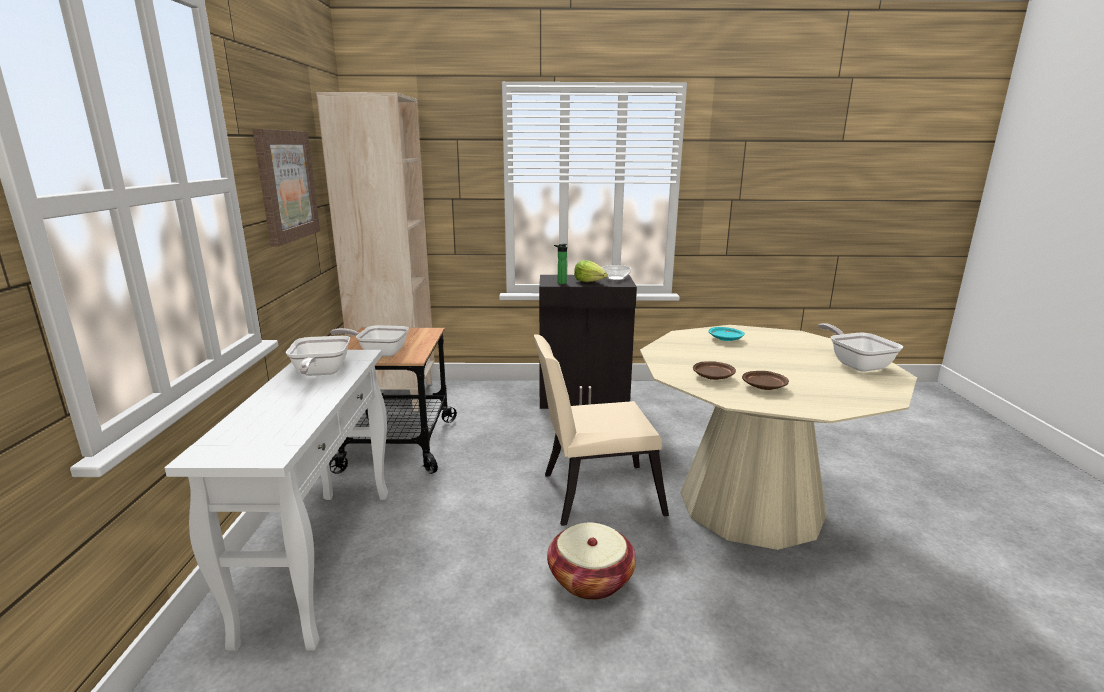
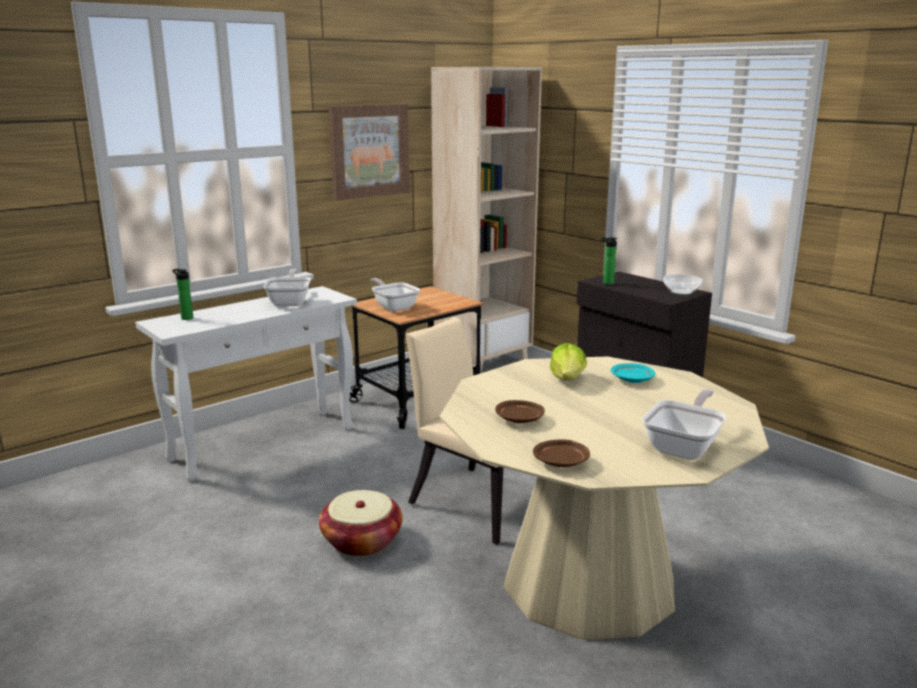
camera: 50 degrees right, 0 degrees up
(236, 433) = (186, 318): none -> bottle
(320, 373) = (290, 302): frying pan -> frying pan turned 135 degrees clockwise
(590, 282) = (639, 289): lettuce -> lettuce (568, 379)
(713, 376) = (507, 397): brown plate -> brown plate (561, 462)

